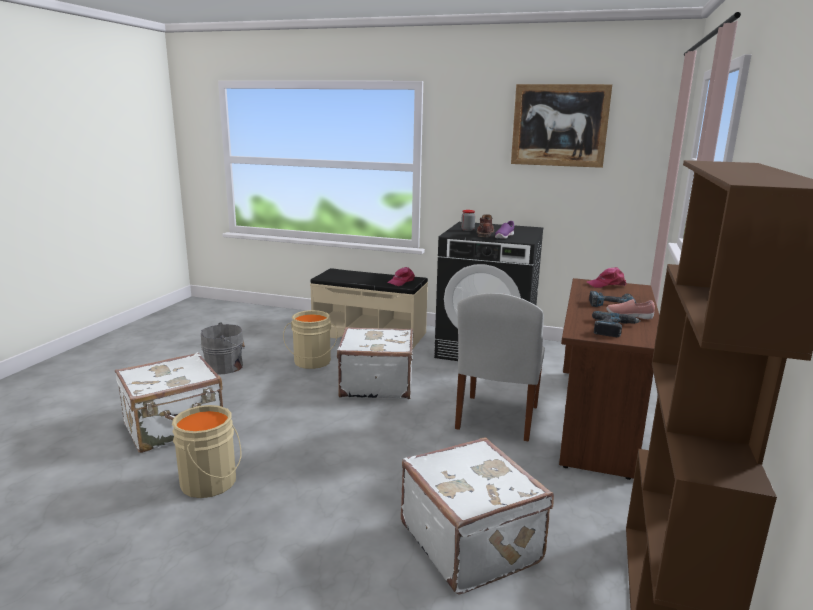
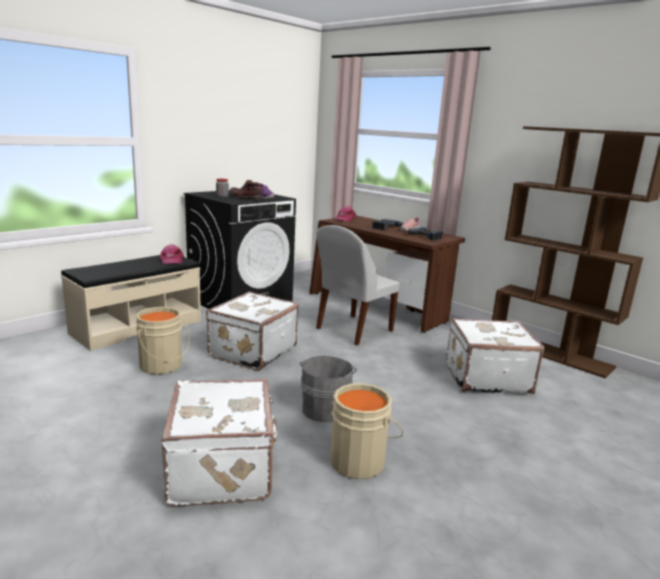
camera: 65 degrees left, 0 degrees up
(226, 366) = (97, 412): grey bucket -> grey bucket (325, 408)
(496, 419) = (352, 330): white chair -> white chair turned 90 degrees clockwise
(559, 125) = (250, 102): picture -> none

